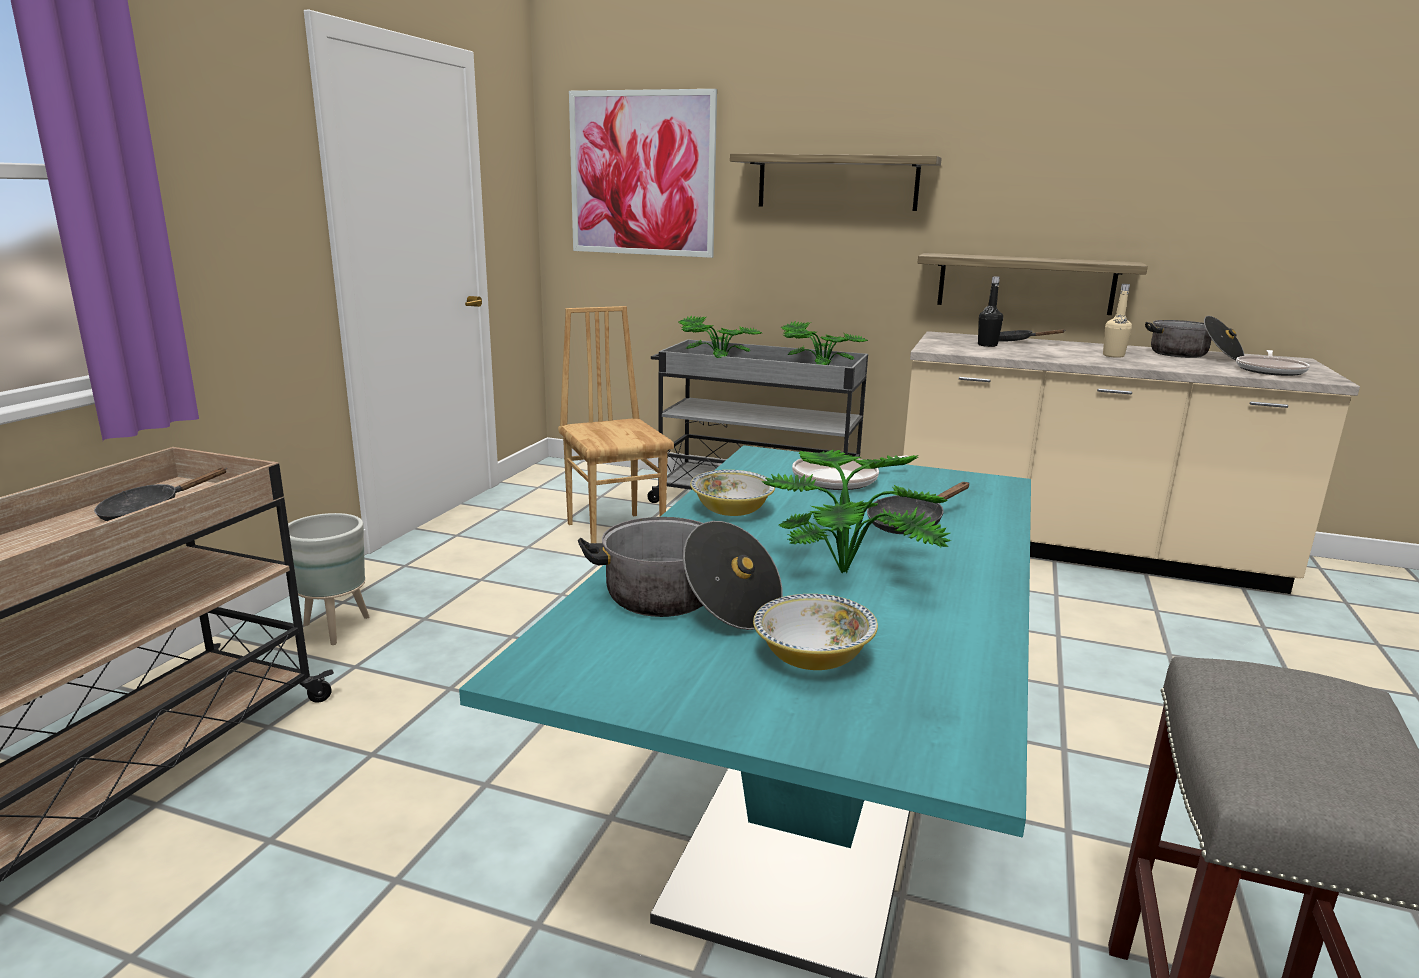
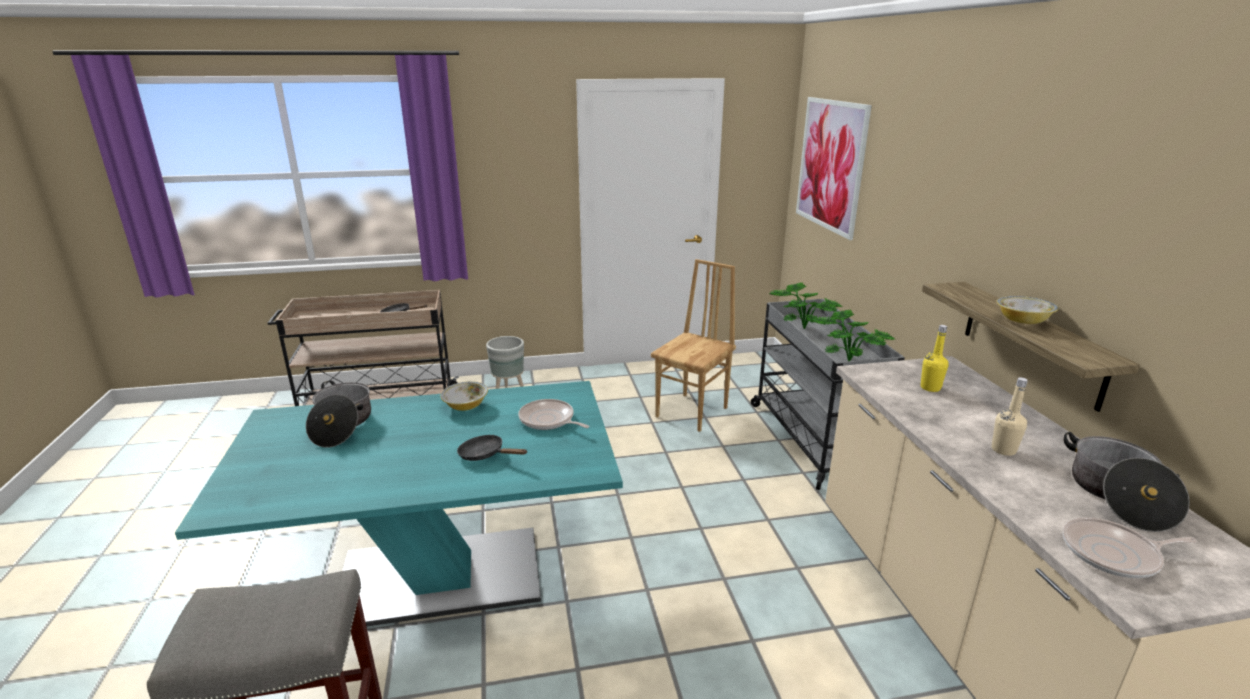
camera: 60 degrees right, 5 degrees up
(812, 658) = (296, 464): bowl -> bowl (1022, 321)
(837, 182) = (922, 199): shelf -> none
(852, 569) = (402, 453): potted plant -> none
(987, 345) = (930, 388): black bottle -> yellow bottle
(1015, 342) = (977, 396): black frying pan -> none

